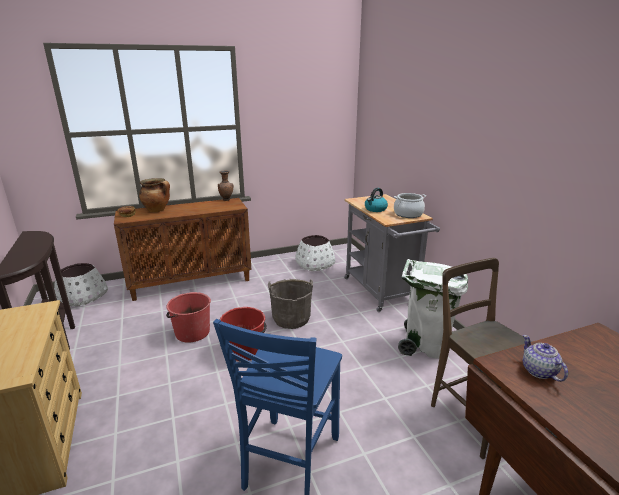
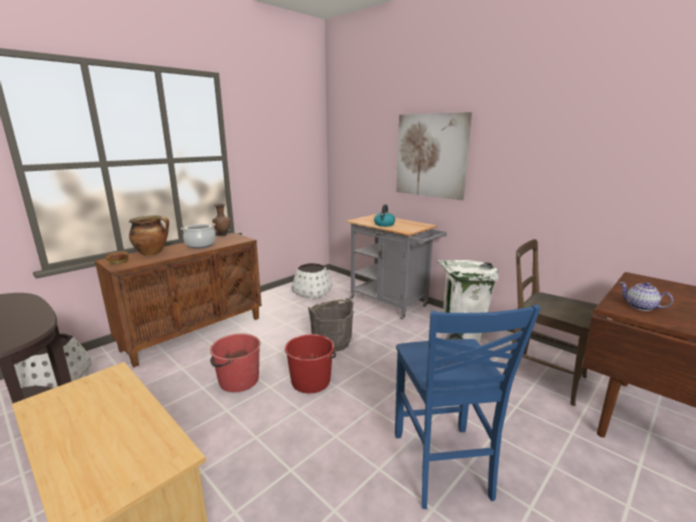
camera: 25 degrees left, 5 degrees down
(408, 214) = (415, 225): cooking pot -> cooking pot (200, 245)
(435, 138) = (431, 155): none -> picture

